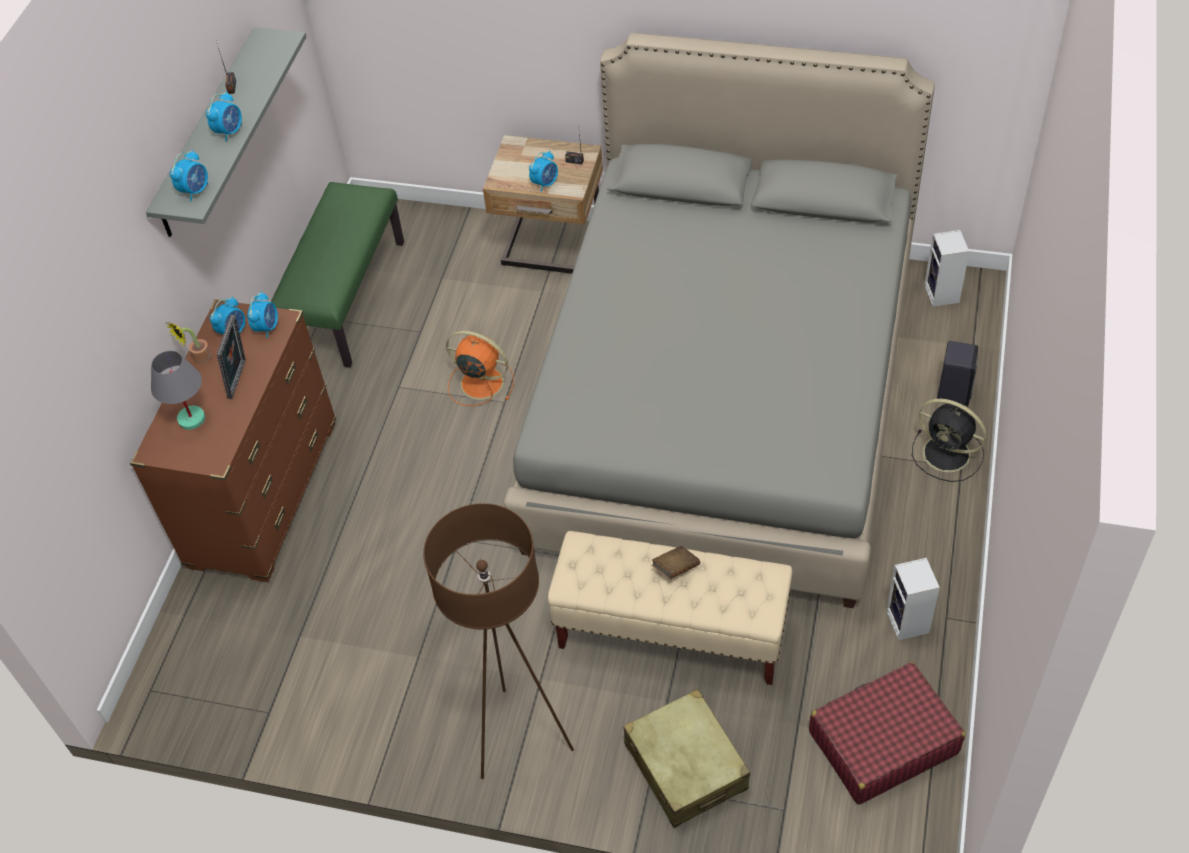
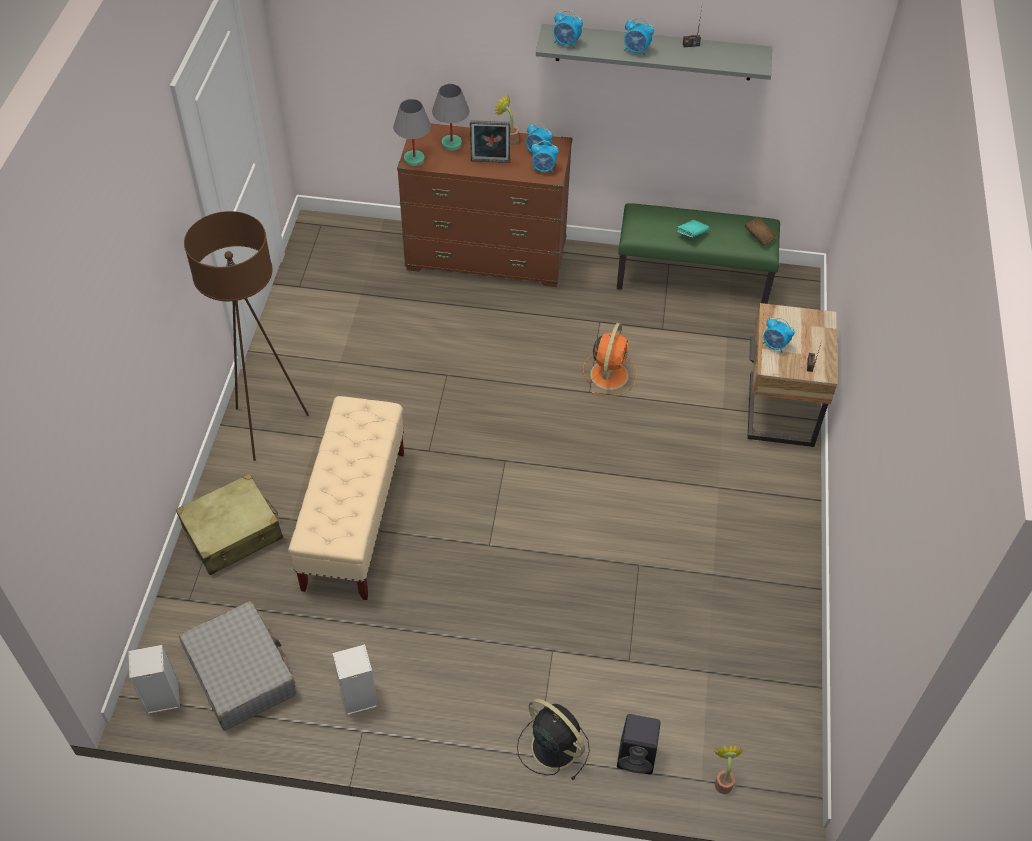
camera: 80 degrees right, 0 degrees up
(212, 459) = (414, 159): none -> grey table lamp
(341, 250) = (692, 234): none -> turquoise book
(675, 568) = (357, 474): brown book -> brown book (759, 237)
(723, 400) = (605, 552): grey bed -> none
(882, 742) = (241, 673): red suitcase -> grey suitcase
(943, 295) = (773, 754): speaker -> speaker (161, 699)
(948, 454) = (552, 745): black fan -> black fan turned 105 degrees clockwise
(972, 331) = (723, 781): none -> potted plant

